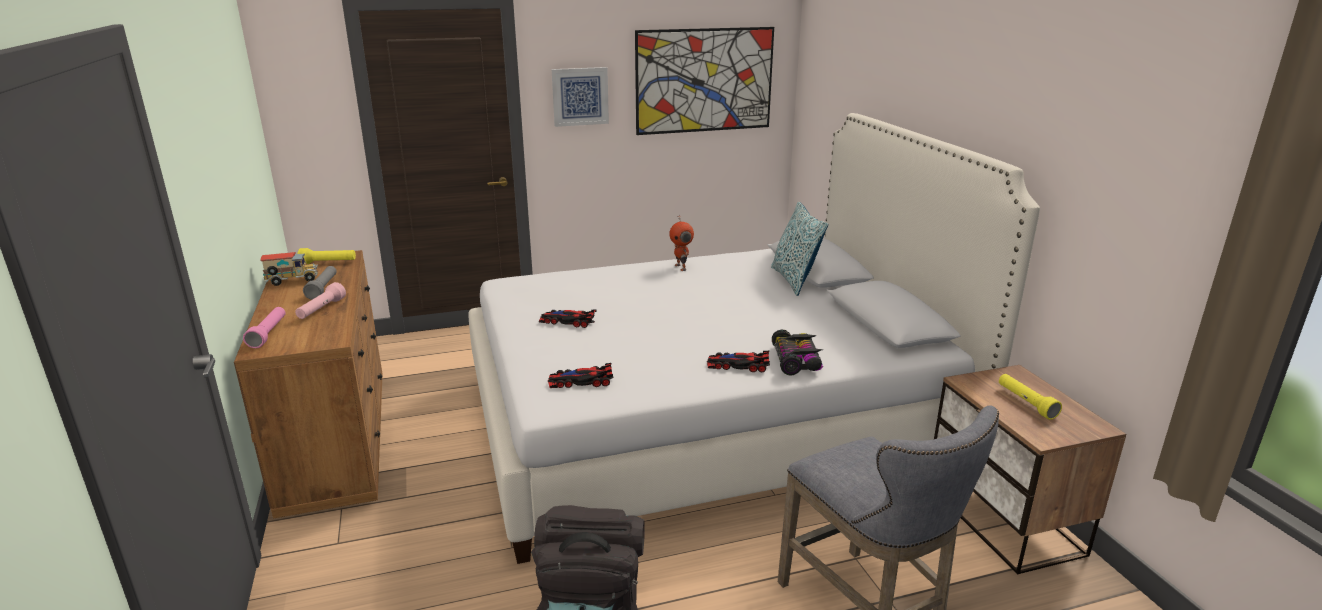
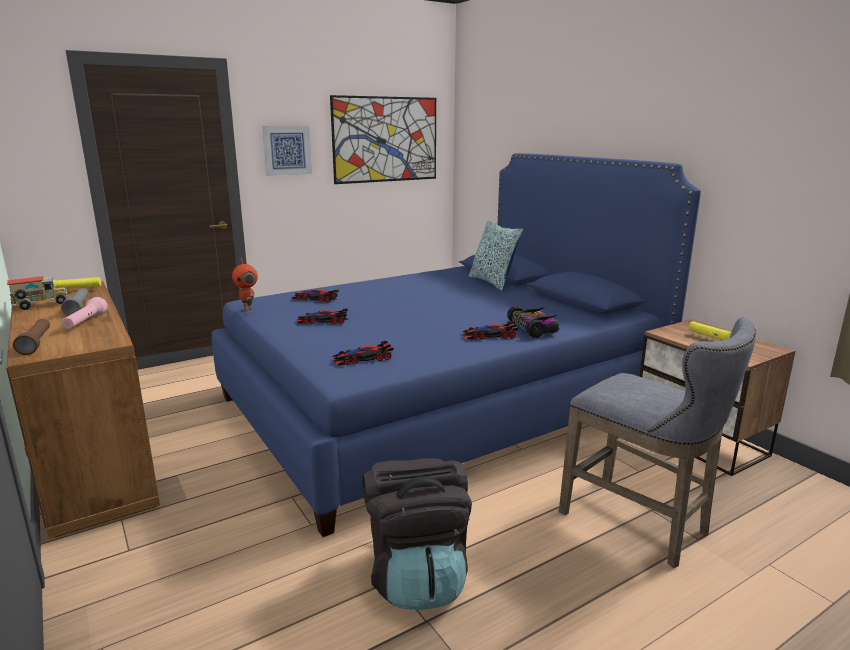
camera: 15 degrees left, 5 degrees down
(269, 334) = (36, 343): pink flashlight -> brown flashlight
(574, 287) = (315, 298): none -> toy car
(681, 267) = (397, 281): toy robot -> toy robot (248, 310)
(708, 420) = (440, 404): white bed -> blue bed

